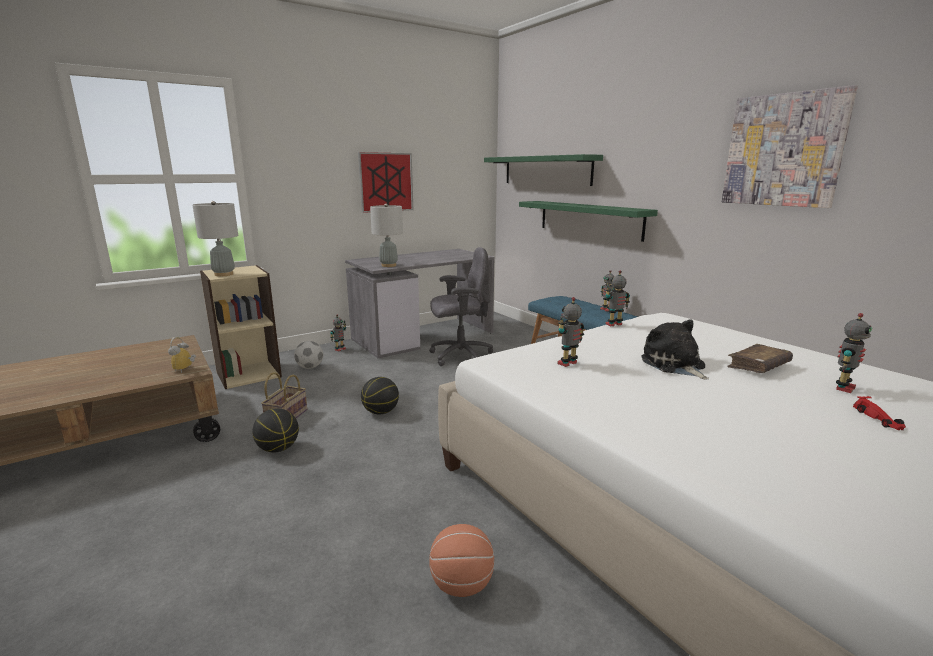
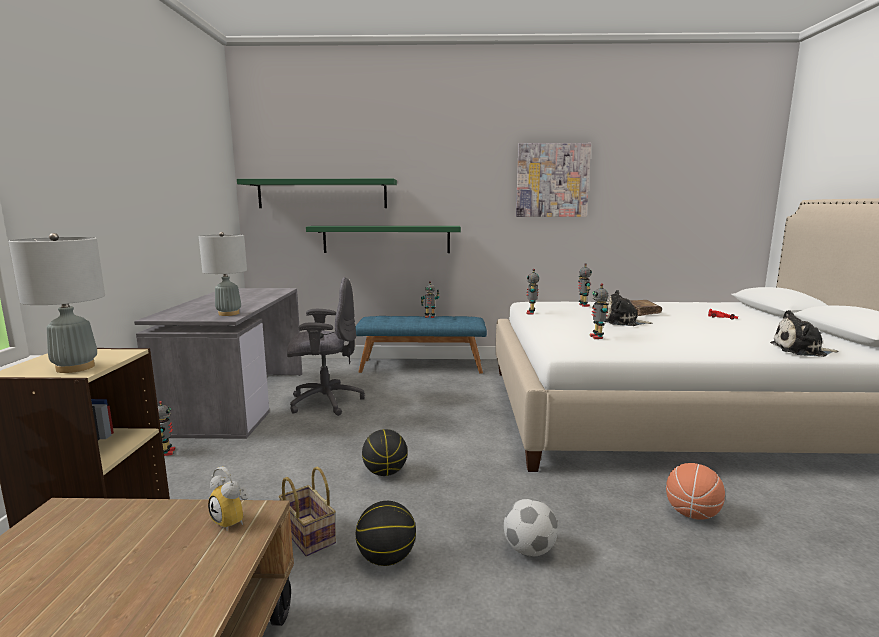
camera: 55 degrees left, 5 degrees down
(310, 367) = (183, 485): football -> football (529, 550)
(386, 182) = (160, 206): picture -> none
(460, 356) = (324, 402): grey office chair -> grey office chair turned 60 degrees clockwise
(766, 496) = (801, 350): none -> plush toy
(843, 388) = (683, 311): toy robot -> toy robot (583, 305)

